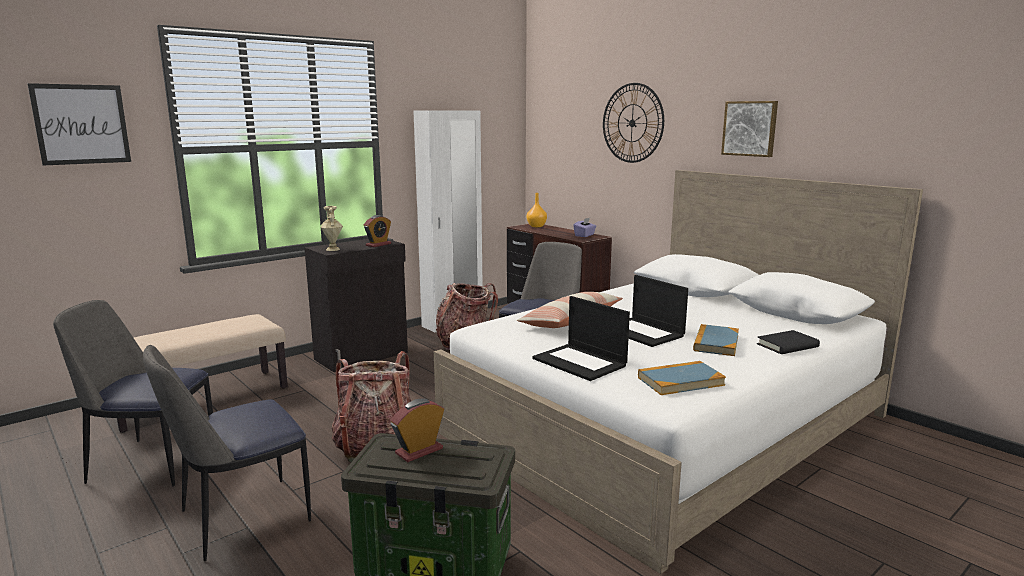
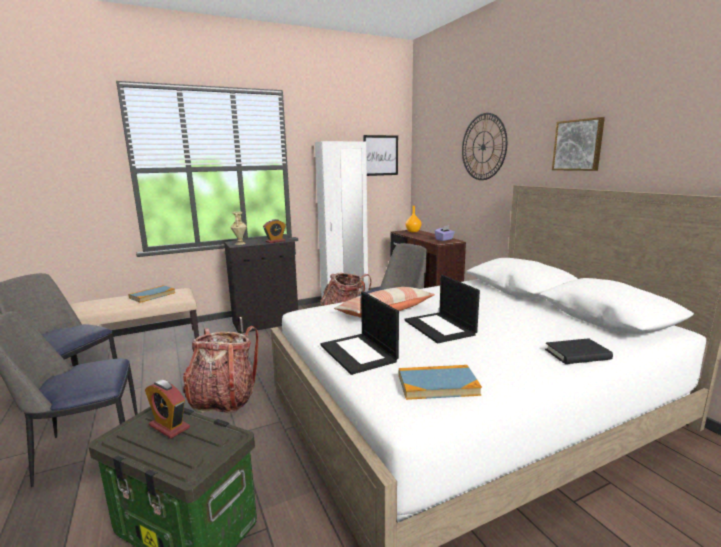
camera: 15 degrees right, 0 degrees up
(81, 124) = (63, 151): picture -> picture (380, 155)
(419, 451) = (169, 426): alarm clock -> alarm clock turned 120 degrees counterclockwise
(716, 343) = (503, 345): book -> book (152, 295)

